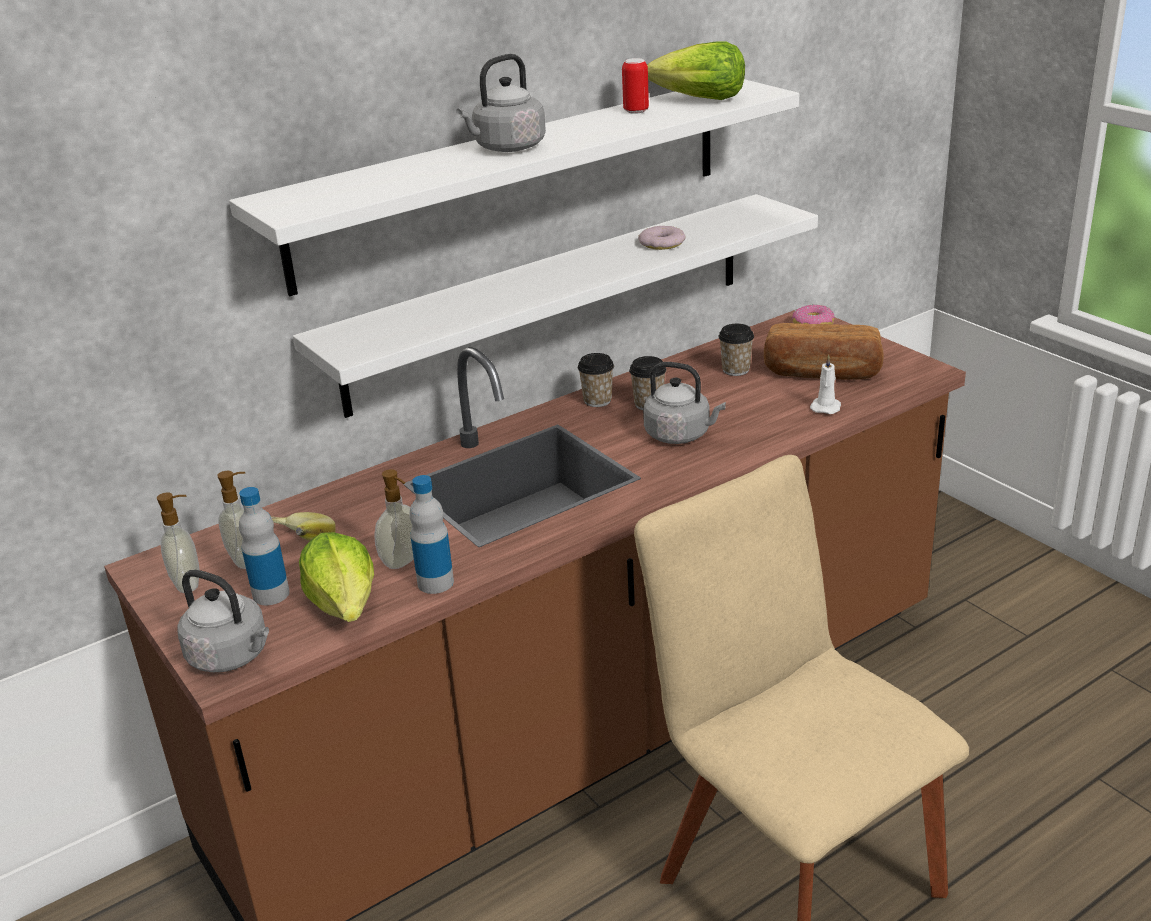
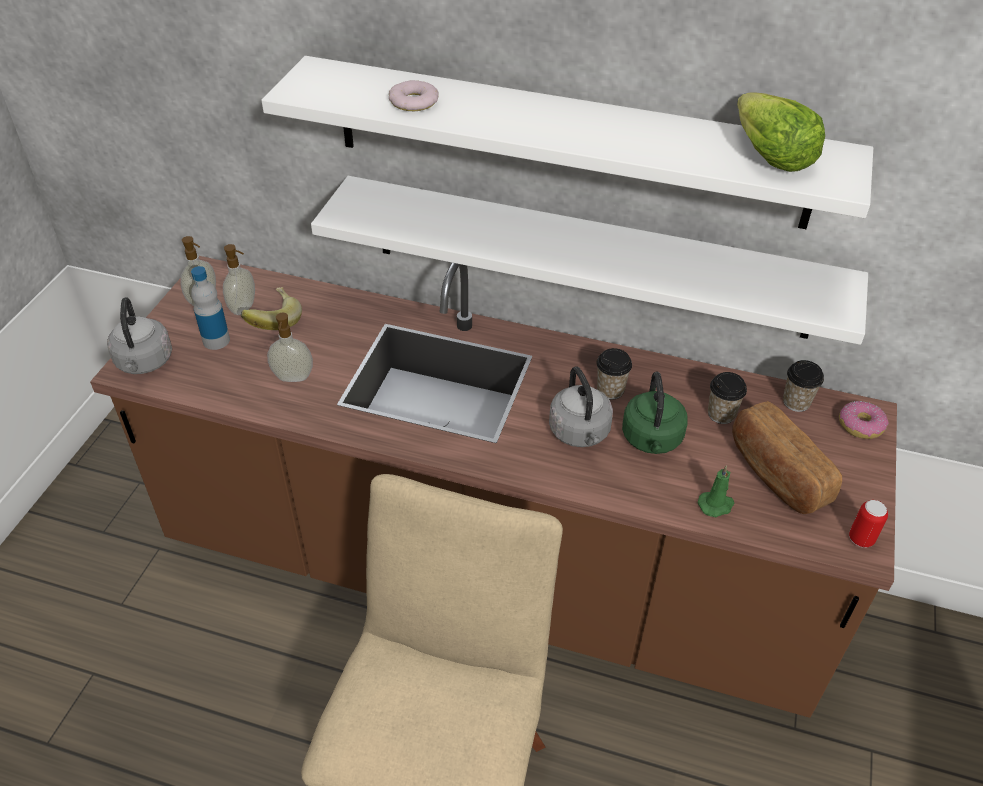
camera: 50 degrees right, 15 degrees up
(345, 604) = (227, 379): lettuce -> none
(435, 582) = (279, 407): bottle -> none
(507, 148) = (524, 115): grey kettle -> none
(597, 400) = (587, 358): cup -> cup (796, 402)
(636, 111) = (694, 135): can -> can (861, 539)
(661, 243) = (685, 267): donut -> donut (413, 101)
(727, 407) = (652, 440): none -> green kettle
(826, 407) = (716, 505): white candle -> green candle

